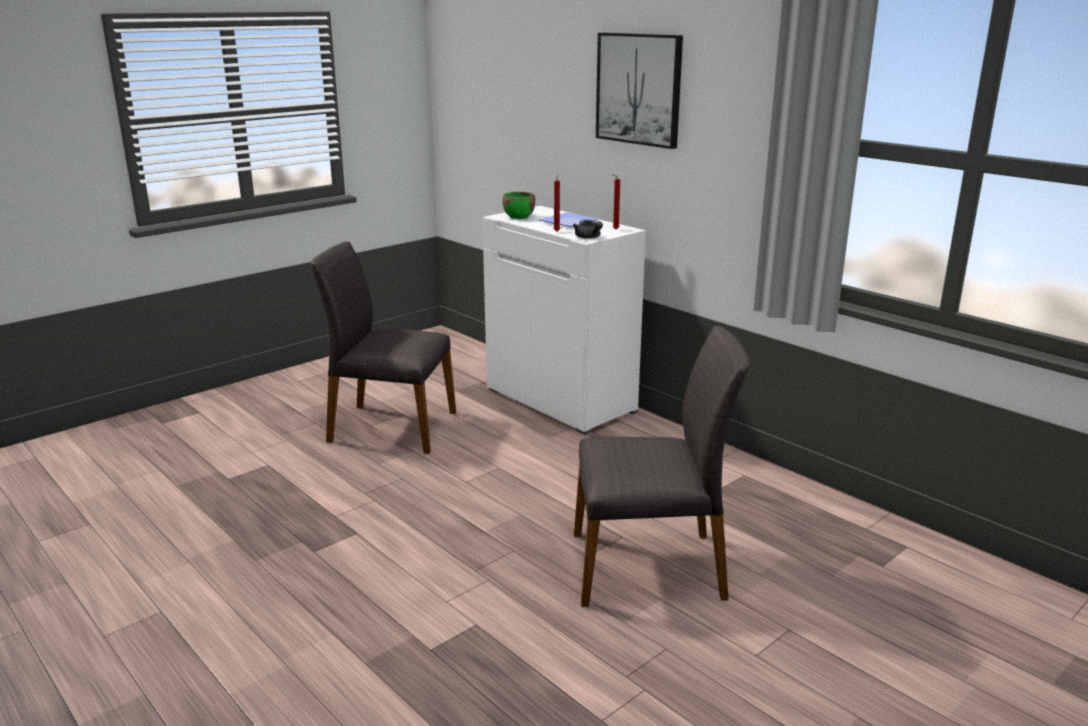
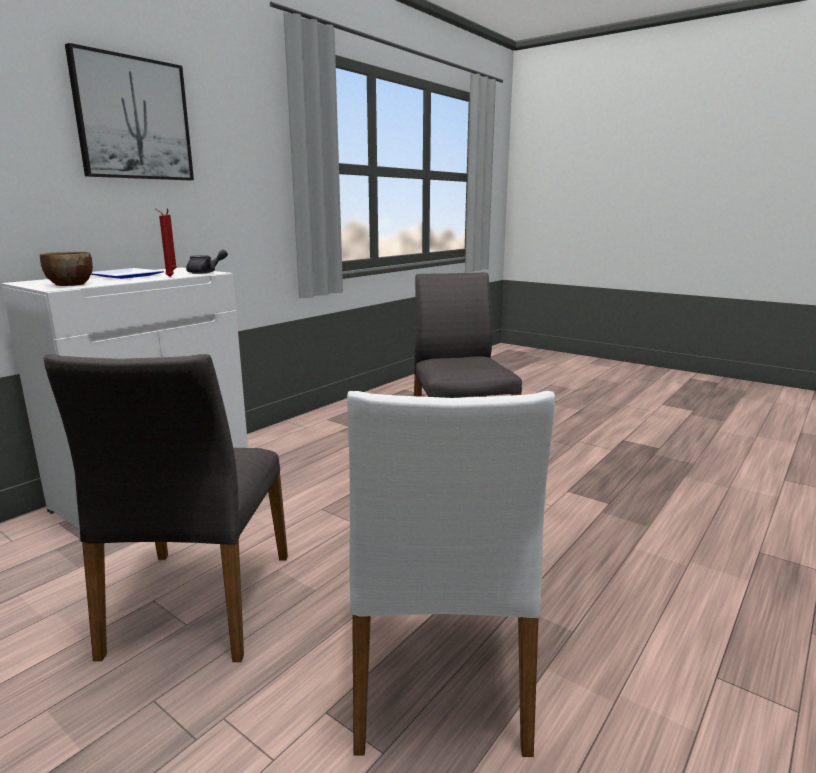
camera: 100 degrees left, 5 degrees down
(264, 500) = (438, 674): none -> white chair
(519, 216) = (70, 284): green bowl -> brown bowl

